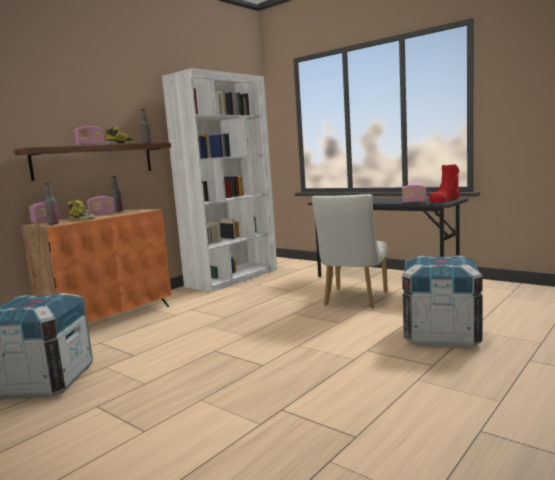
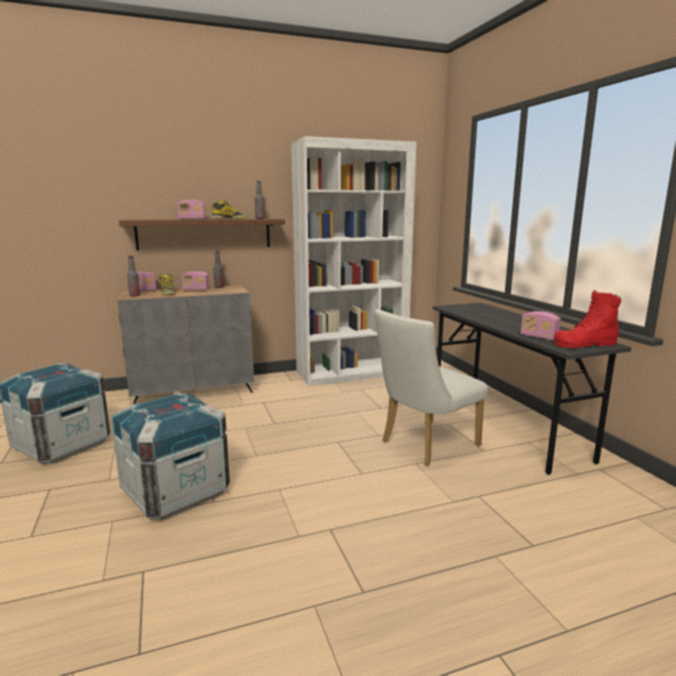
camera: 30 degrees right, 5 degrees up
(109, 318) = (194, 391): orange cabinet -> grey cabinet
(441, 335) = (444, 546): crate -> crate (176, 491)

